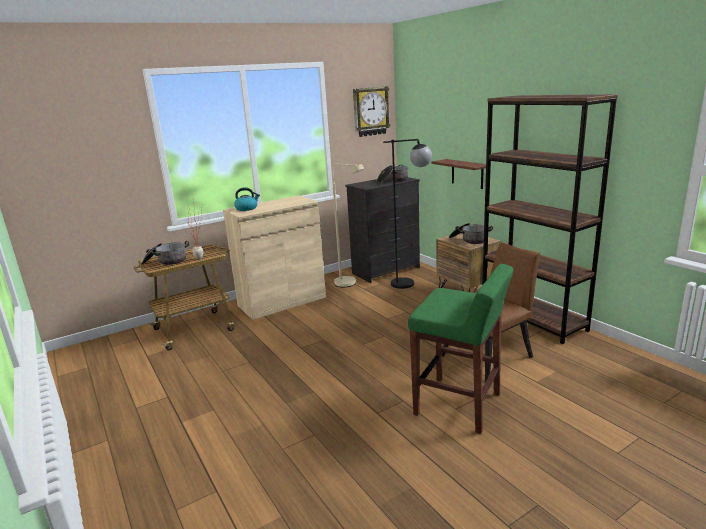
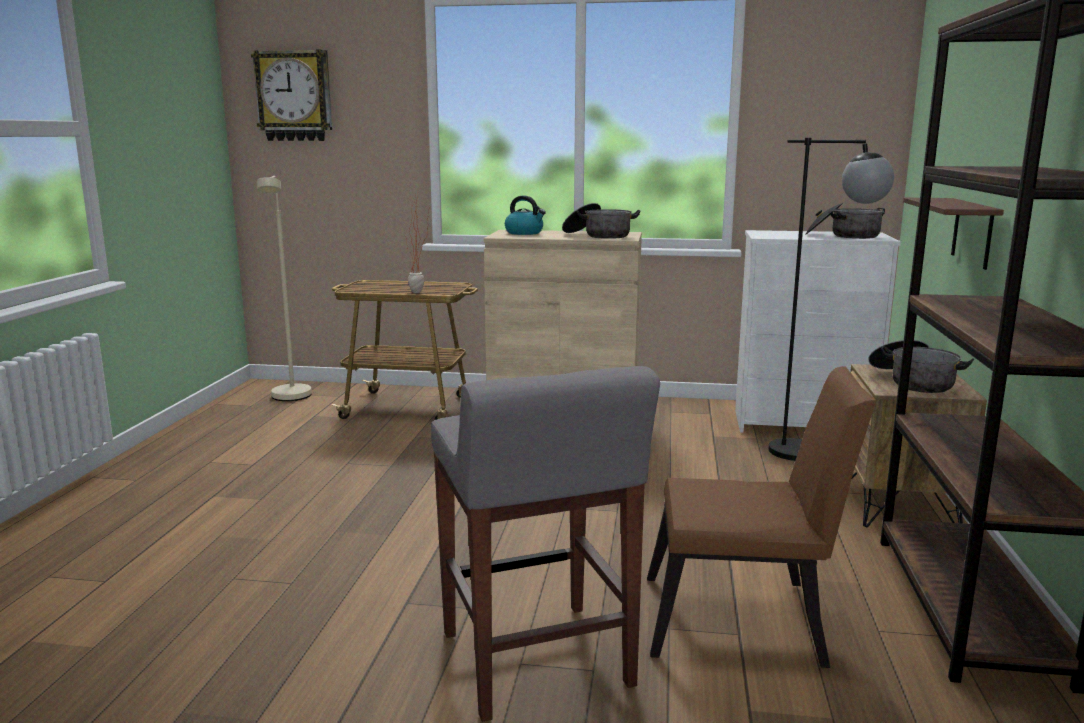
camera: 40 degrees right, 5 degrees down
(166, 261) = (377, 286): cooking pot -> cooking pot (598, 235)
(350, 284) = (703, 423): beige floor lamp -> beige floor lamp (290, 398)
(370, 111) = (847, 93): wall clock -> wall clock (294, 96)
(387, 270) = (804, 424): black dresser -> white dresser
(459, 405) = (536, 661): green stool -> grey stool

